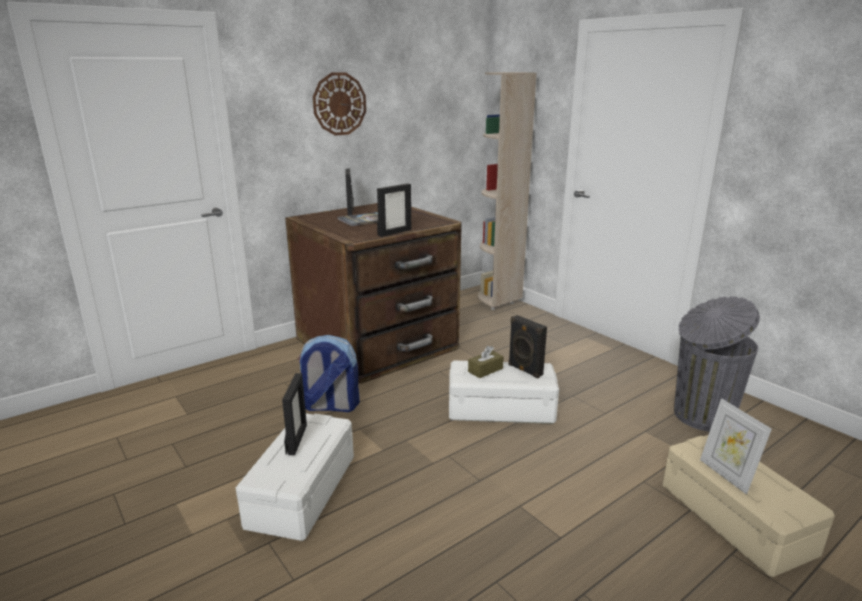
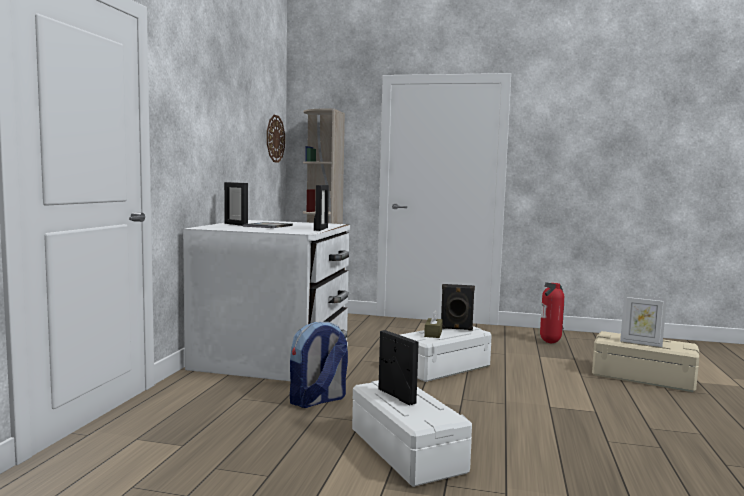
camera: 40 degrees left, 15 degrees down
(339, 104) = (215, 120): wall clock -> wall clock (275, 138)
(380, 343) = (276, 356): brown dresser -> white dresser
(701, 416) = (550, 343): grey trash can -> fire extinguisher

